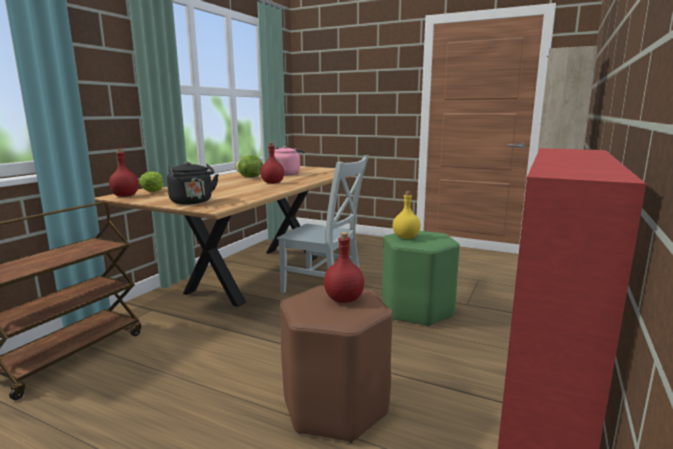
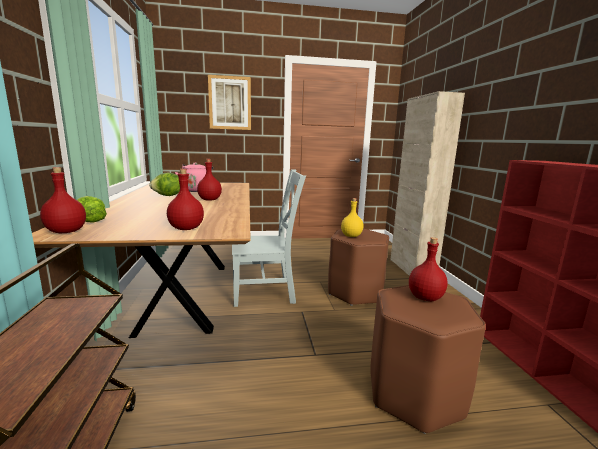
camera: 35 degrees left, 0 degrees up
(192, 202) = (186, 229): black kettle -> red bottle
(362, 79) = (230, 103): none -> picture
(417, 310) = (355, 292): green stool -> brown stool

